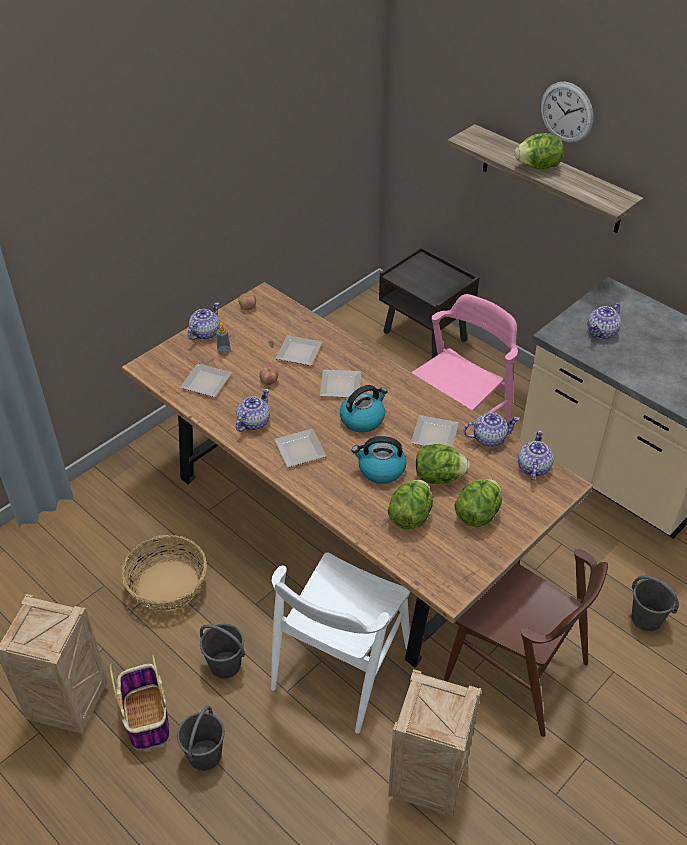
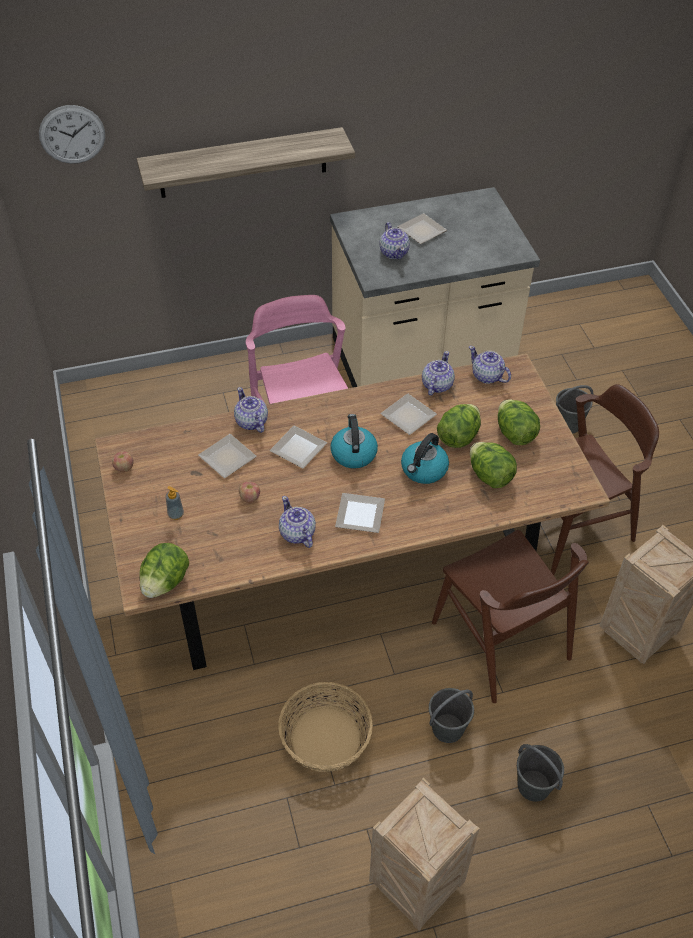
camera: 60 degrees left, 5 degrees up
(146, 717) = (468, 819): basket -> none
(204, 333) = (133, 518): teapot -> teapot (251, 422)
(208, 382) = (211, 545): plate -> plate (422, 230)
(340, 668) = (501, 641): white chair -> brown chair
(426, 336) = (167, 390): brown nightstand -> none
(538, 167) = (244, 156): lettuce -> lettuce (165, 582)
(566, 112) = (242, 92): wall clock -> wall clock (72, 134)

